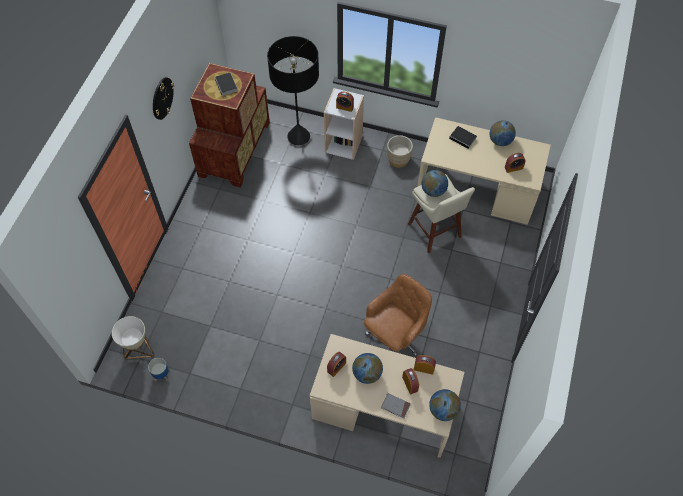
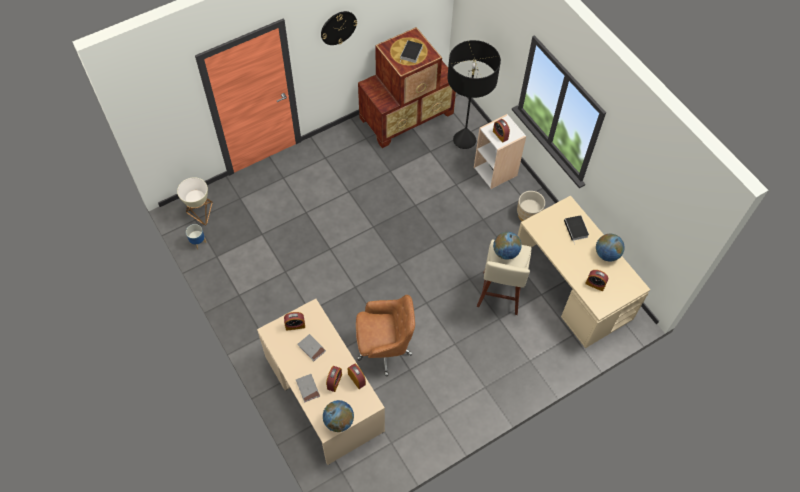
camera: 40 degrees right, 0 degrees up
(367, 373) = (311, 348): globe -> grey book

